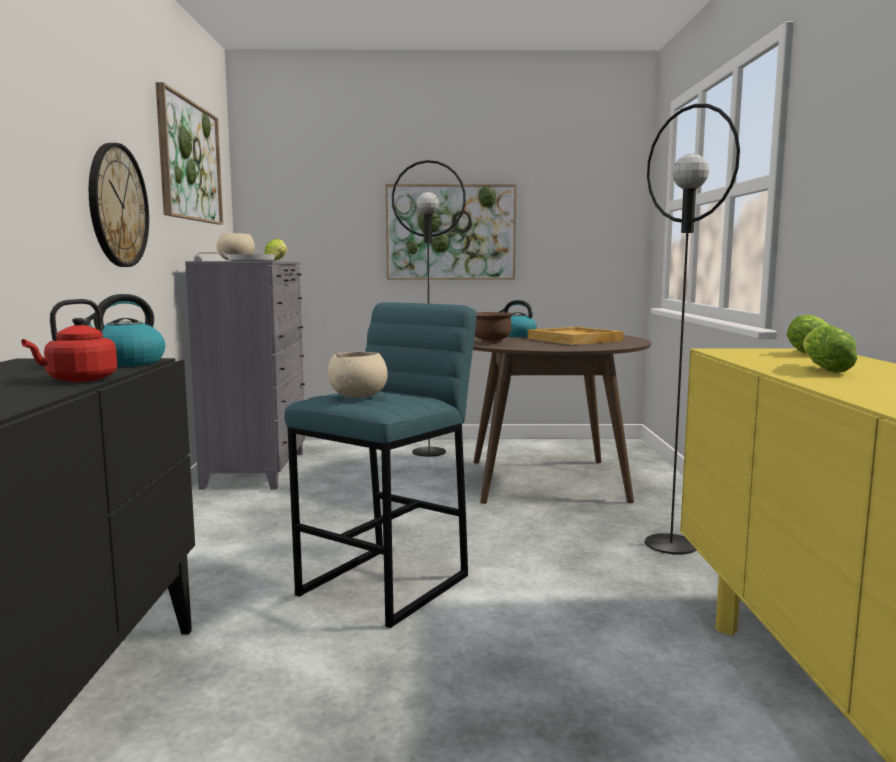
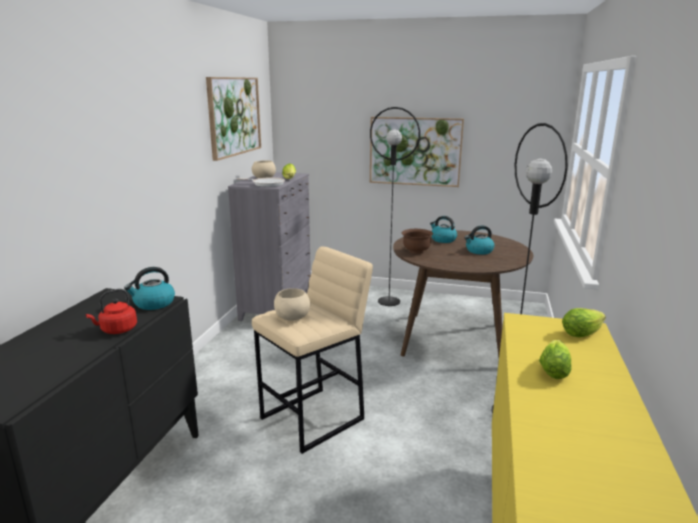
camera: 15 degrees right, 10 degrees up
(117, 206) = (176, 170): wall clock -> none
(387, 583) = (314, 417): turquoise stool -> beige stool
(575, 339) = (479, 251): beige tray -> kettle

